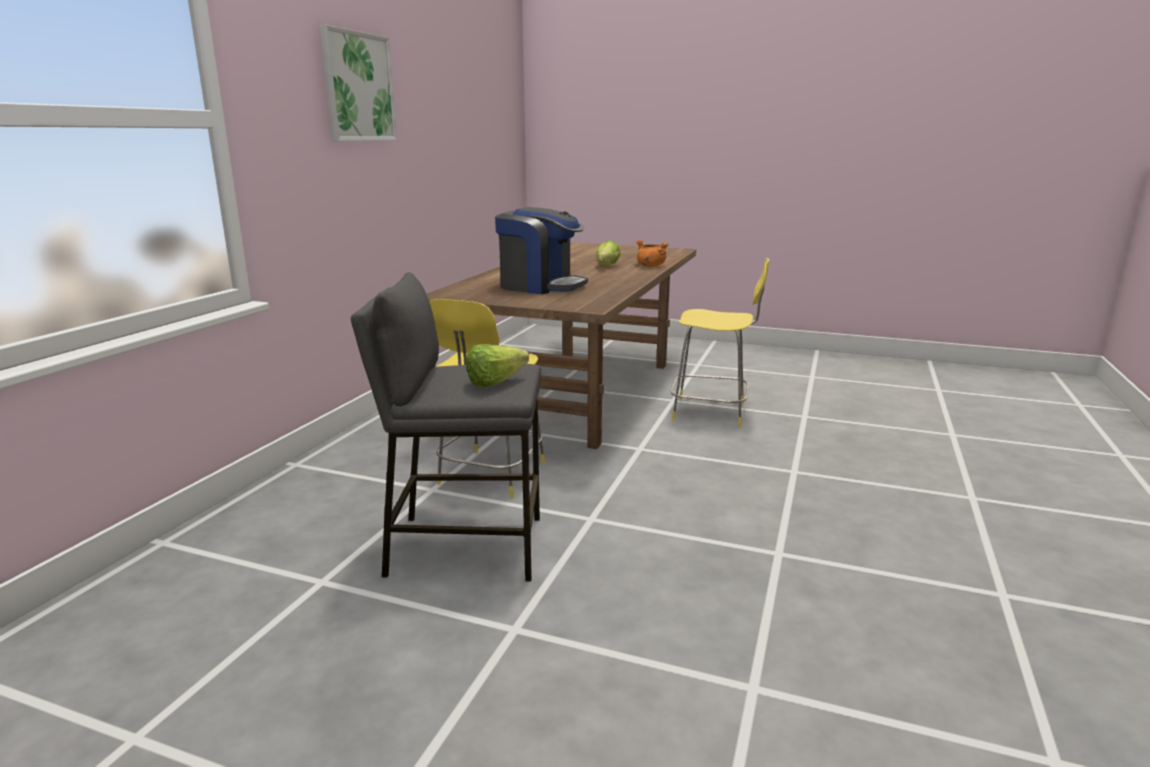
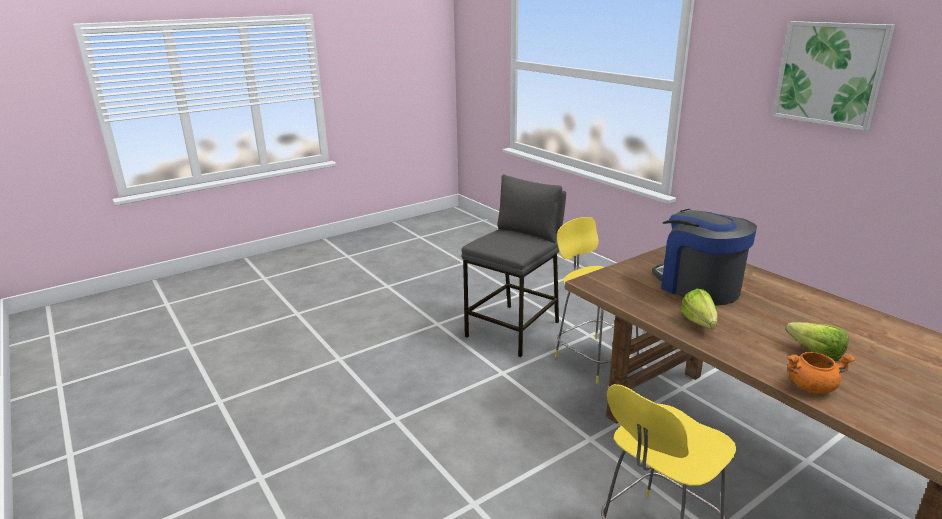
camera: 125 degrees right, 5 degrees up
(501, 382) = (492, 243): lettuce -> lettuce (700, 325)
(540, 286) = (697, 286): coffee machine -> coffee machine turned 90 degrees clockwise

